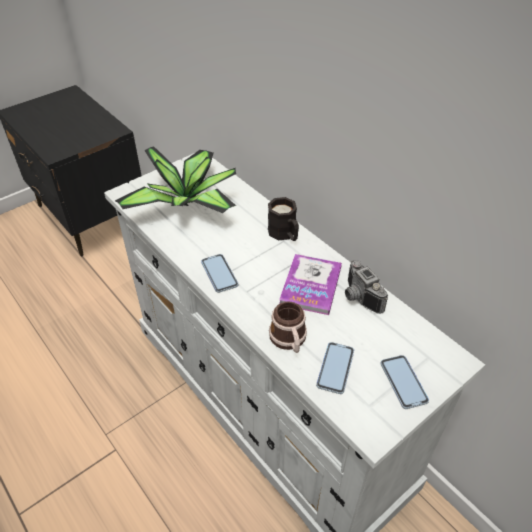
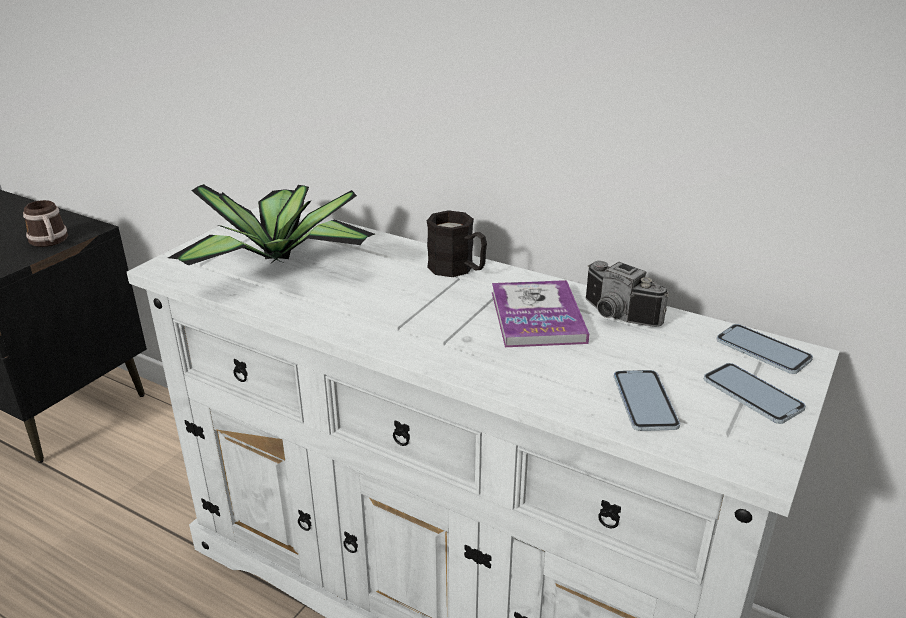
camera: 20 degrees left, 15 degrees down
(219, 274) = (386, 330): phone -> phone (762, 350)
(289, 340) = (551, 385): mug -> mug (50, 241)

